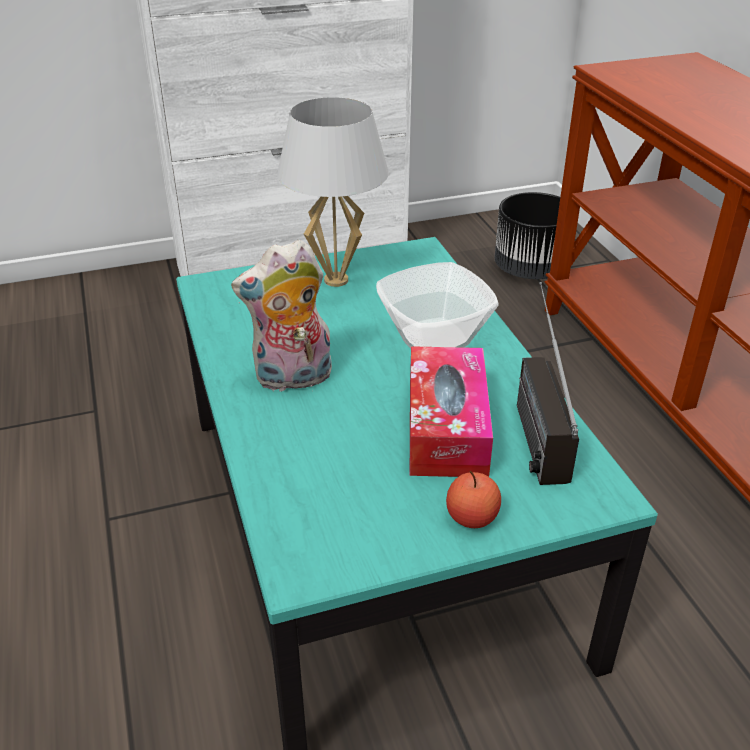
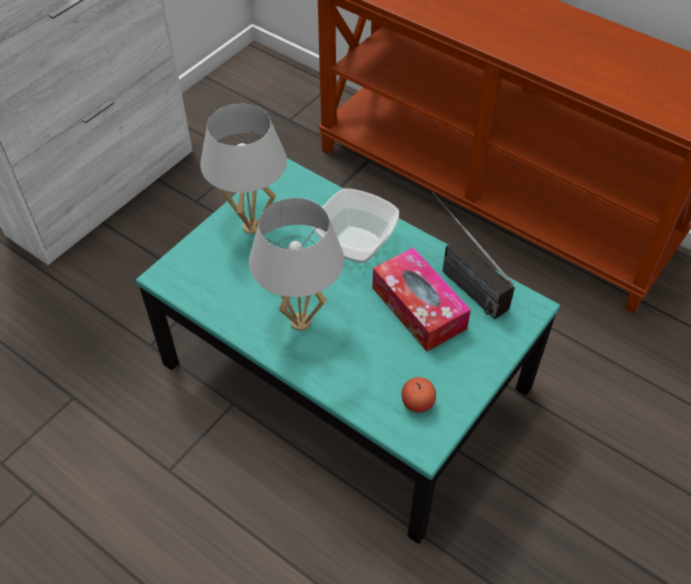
camera: 35 degrees left, 15 degrees up
(292, 379) = (301, 322): plush toy -> white table lamp
(472, 517) = (479, 359): apple -> apple (417, 403)
(529, 270) = (286, 118): black planter -> none

